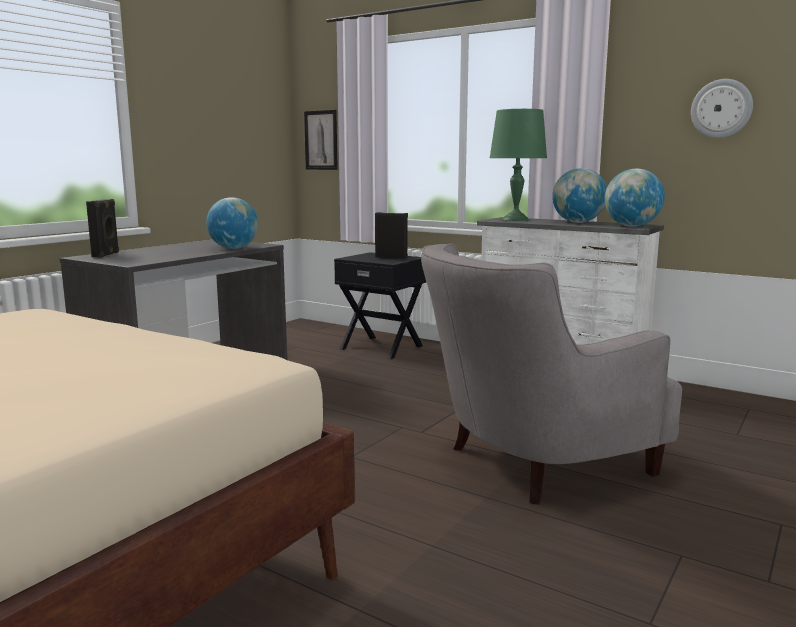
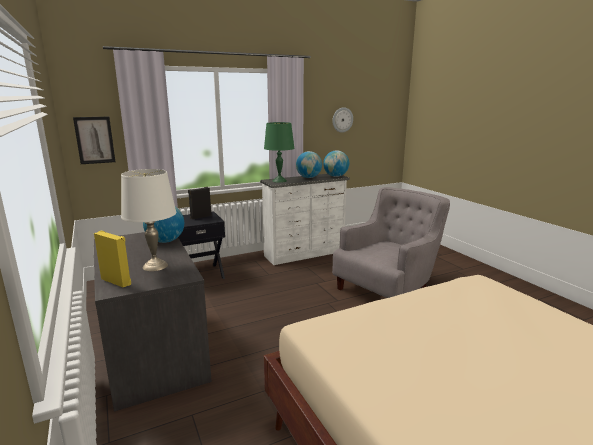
camera: 60 degrees left, 5 degrees up
(106, 255) = (117, 281): black speaker -> yellow speaker
(154, 255) = (155, 266): none -> white table lamp
(534, 462) = (388, 288): grey armchair -> grey armchair turned 135 degrees counterclockwise

